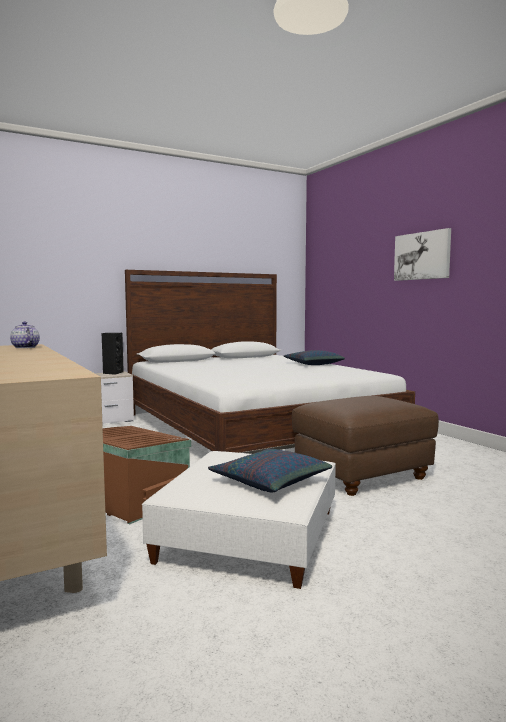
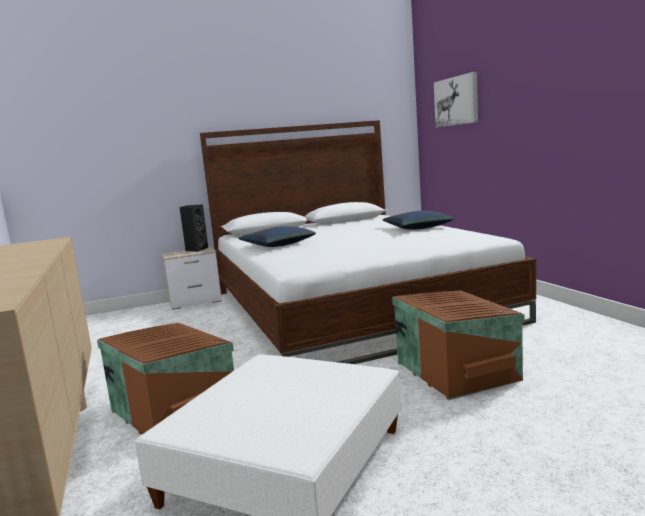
camera: 10 degrees right, 5 degrees up
(25, 347) = (40, 245): teapot -> none
(270, 481) = (300, 405): blue pillow -> blue pillow (277, 245)
(362, 474) = (457, 370): brown ottoman -> brown storage box
(422, 256) = (547, 83): picture -> picture (456, 101)

